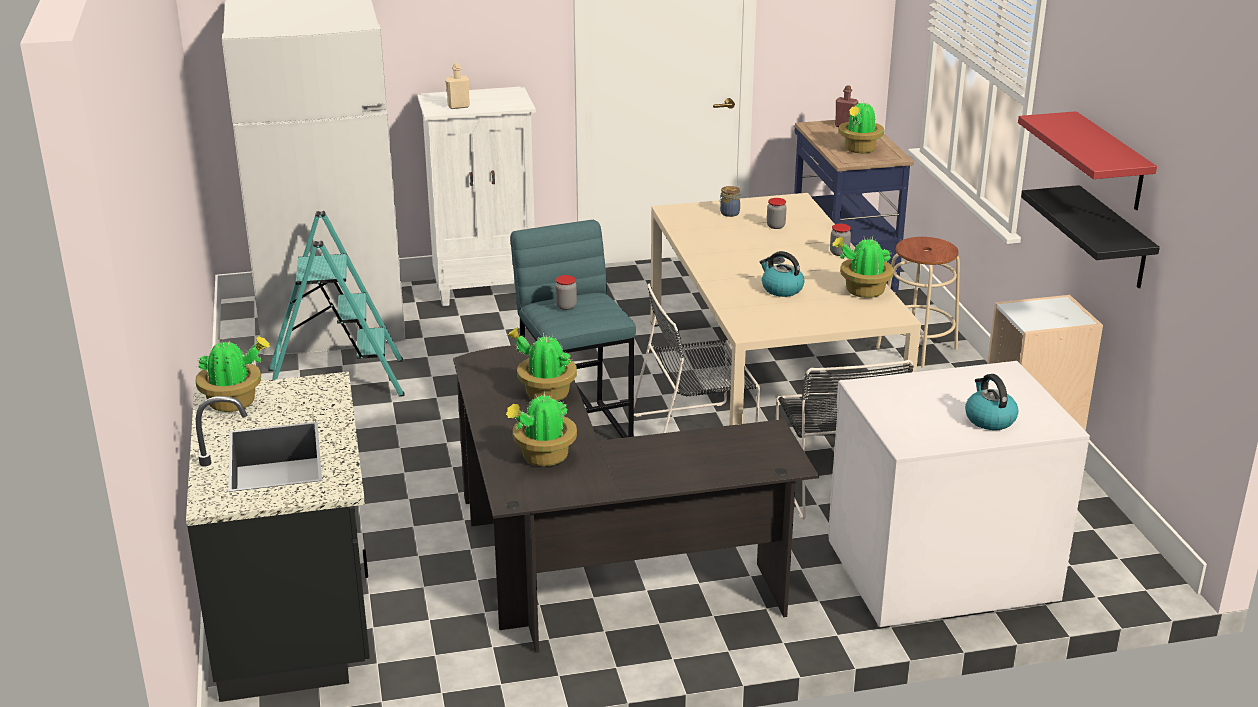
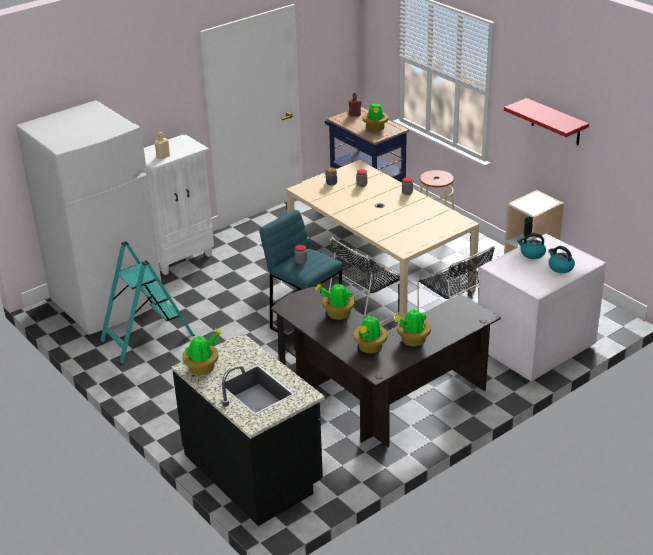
camera: 25 degrees left, 5 degrees up
(781, 289) = (398, 222): kettle -> kettle (532, 254)
(863, 291) = (437, 212): potted plant -> potted plant (412, 341)
(1114, 238) = (563, 159): black shelf -> none

